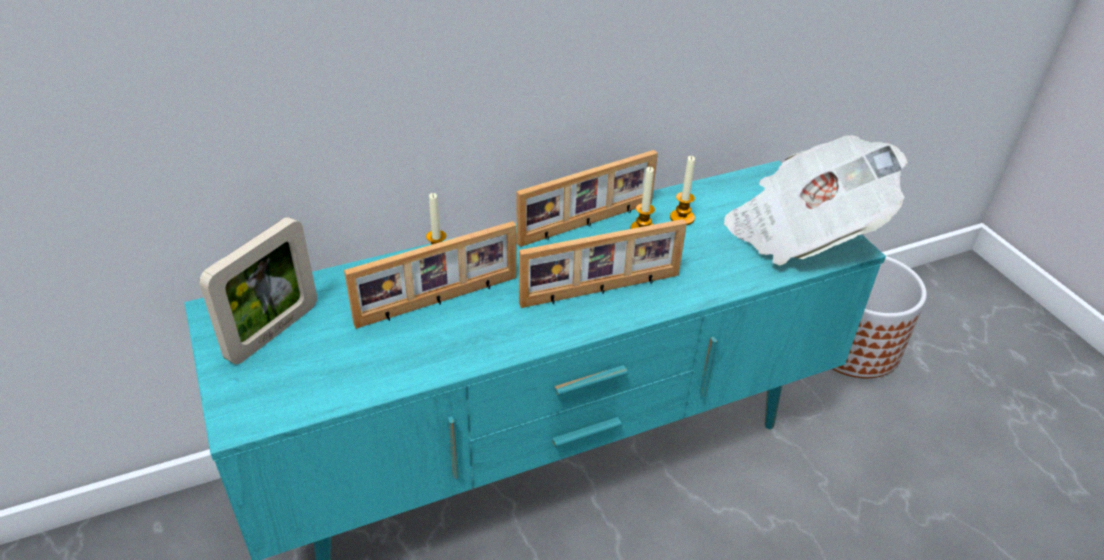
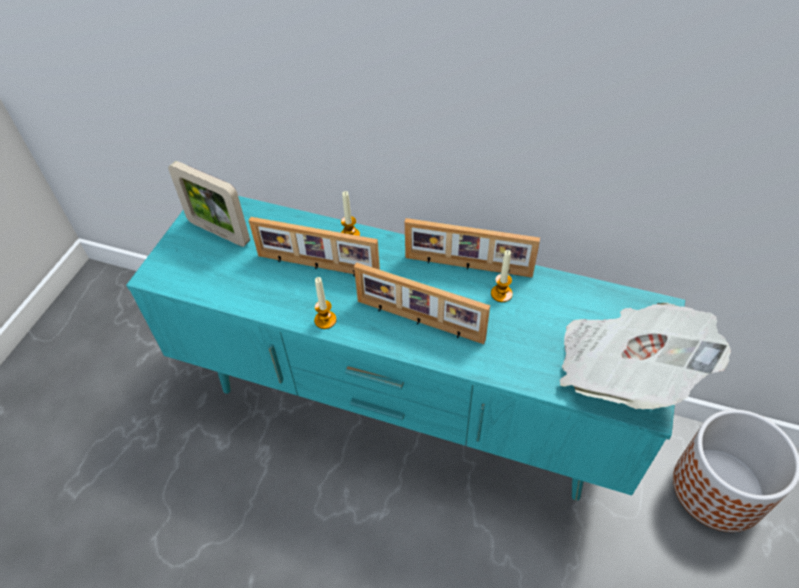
camera: 45 degrees right, 10 degrees up
(273, 332) = (219, 232): picture frame -> picture frame turned 45 degrees clockwise
(682, 218) = (541, 302): candle -> candle (325, 320)

